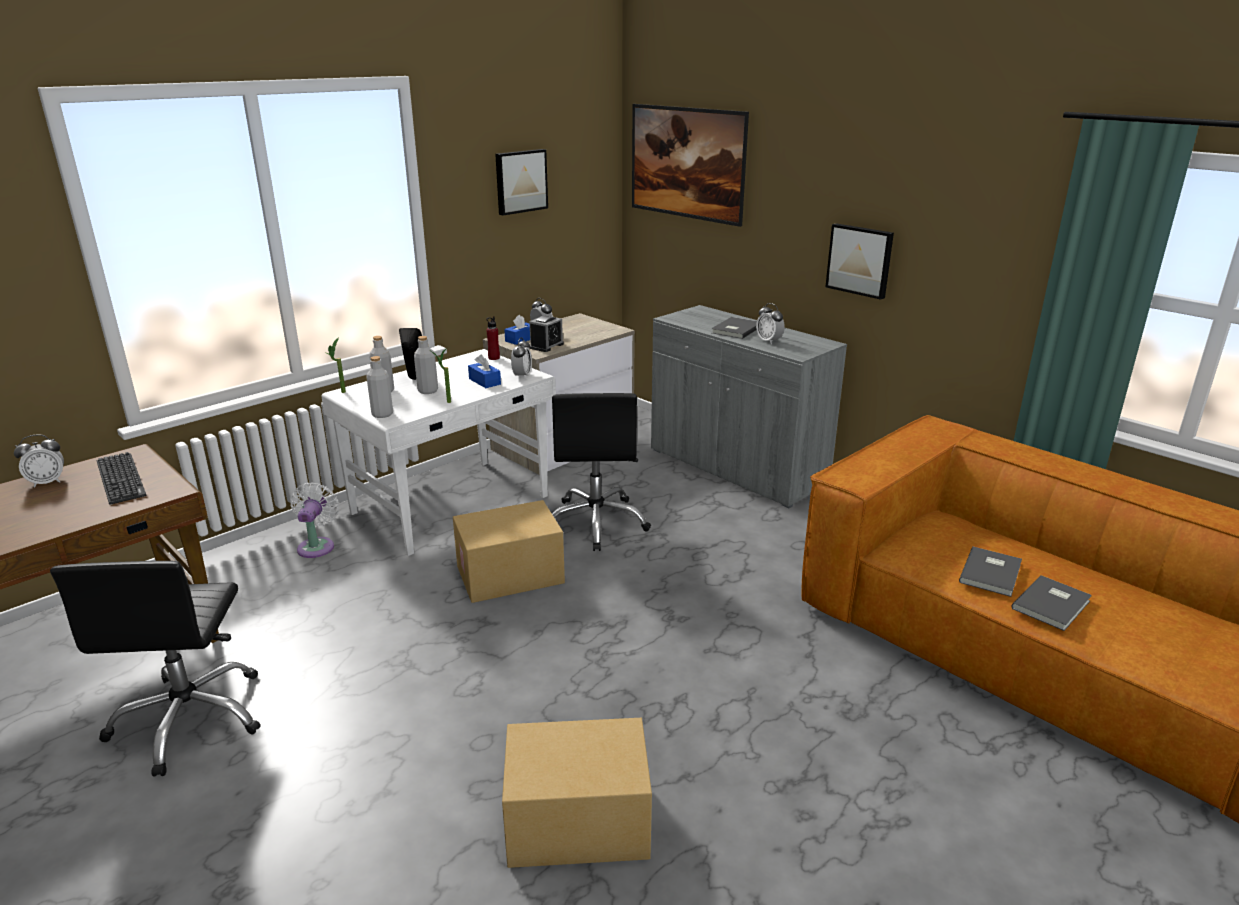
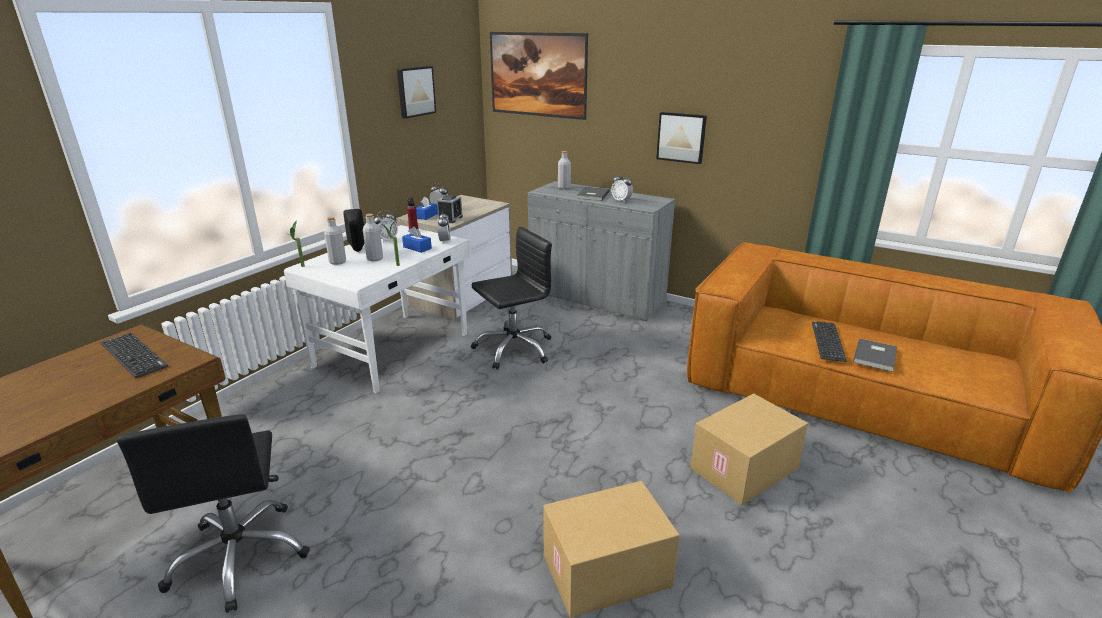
camera: 15 degrees left, 0 degrees up
(47, 482) = (59, 367): alarm clock -> alarm clock (387, 240)
(317, 546) = (293, 396): white fan -> none
(382, 414) = (347, 279): grey bottle -> grey bottle (564, 187)
(509, 576) = (465, 396): cardboard box -> cardboard box (745, 469)
(596, 522) = (513, 349): black office chair -> black office chair turned 105 degrees counterclockwise
(992, 573) = (828, 341): grey book -> keyboard

